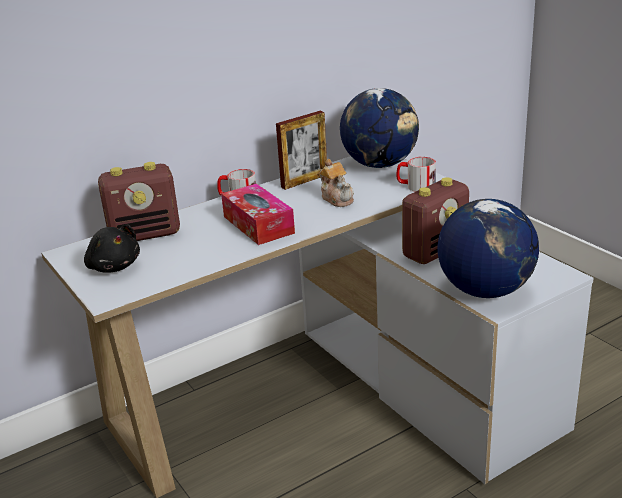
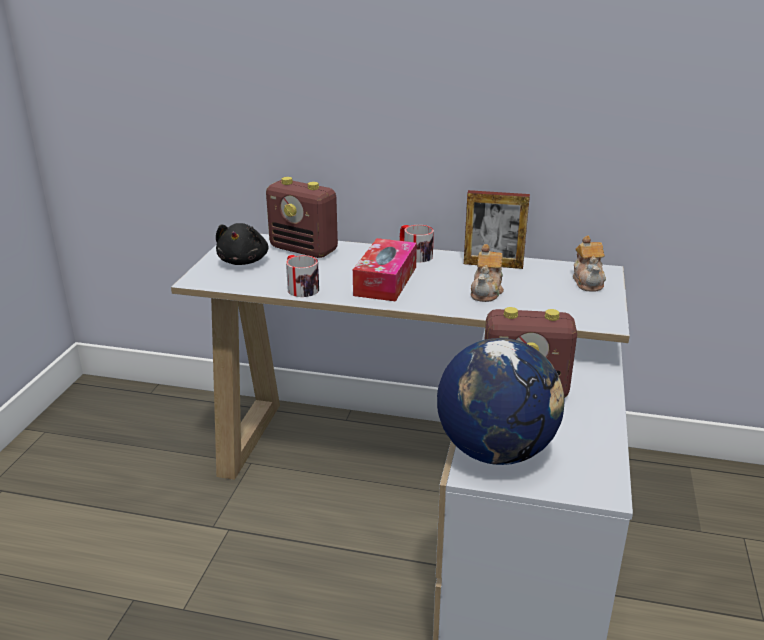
camera: 45 degrees right, 0 degrees up
(380, 164) = (588, 281): globe -> teapot
(415, 186) = (577, 316): mug -> mug (300, 287)

